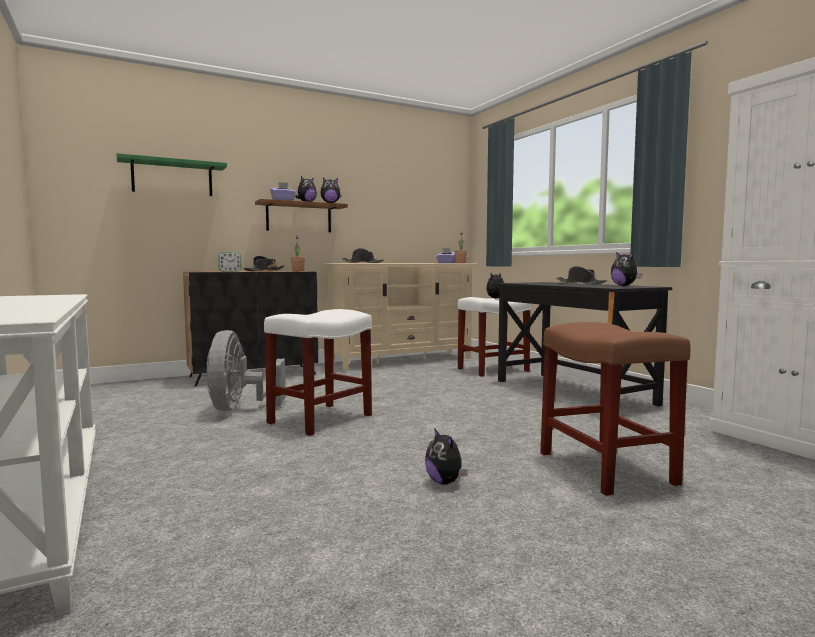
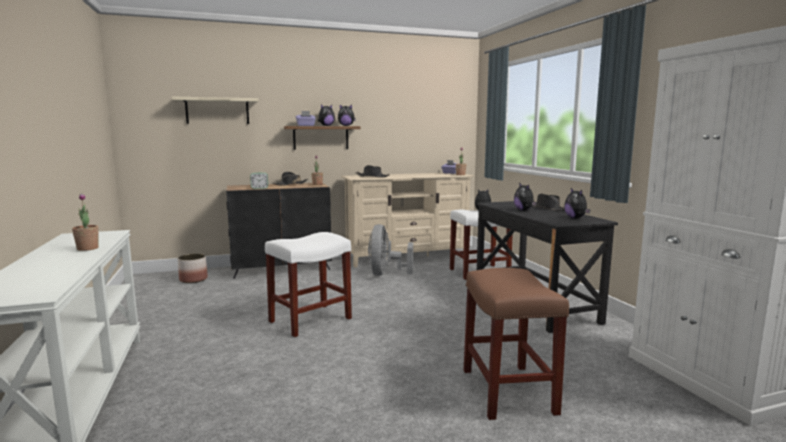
camera: 10 degrees right, 5 degrees up
(45, 300) = (87, 248): none -> potted plant
(141, 389) = (194, 279): none -> planter
(172, 178) = (217, 111): green shelf -> beige shelf
(239, 408) = (255, 304): grey fan -> grey fan (386, 274)
(445, 482) = (371, 393): plush toy -> plush toy (524, 210)

